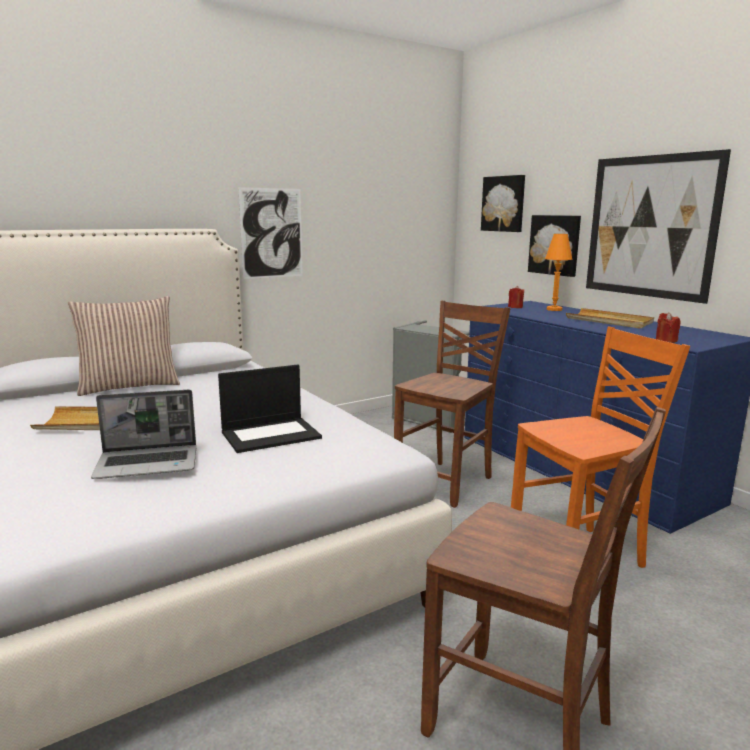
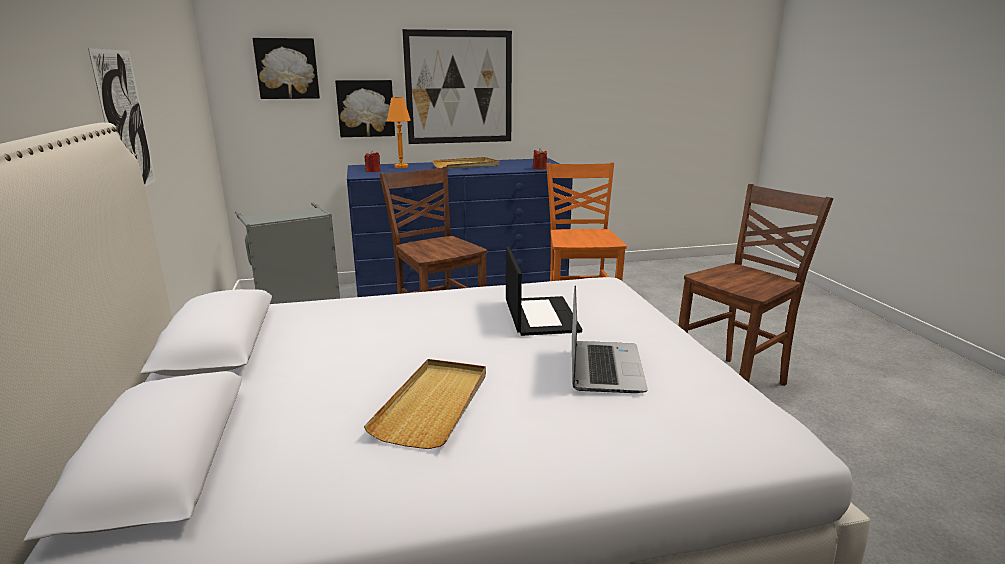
camera: 70 degrees left, 5 degrees up
(129, 386) = (256, 387): pillow -> none

